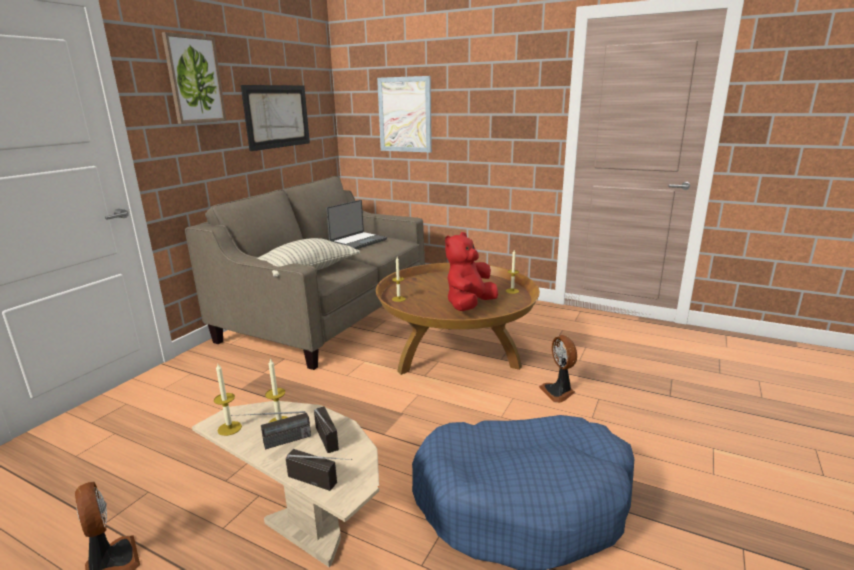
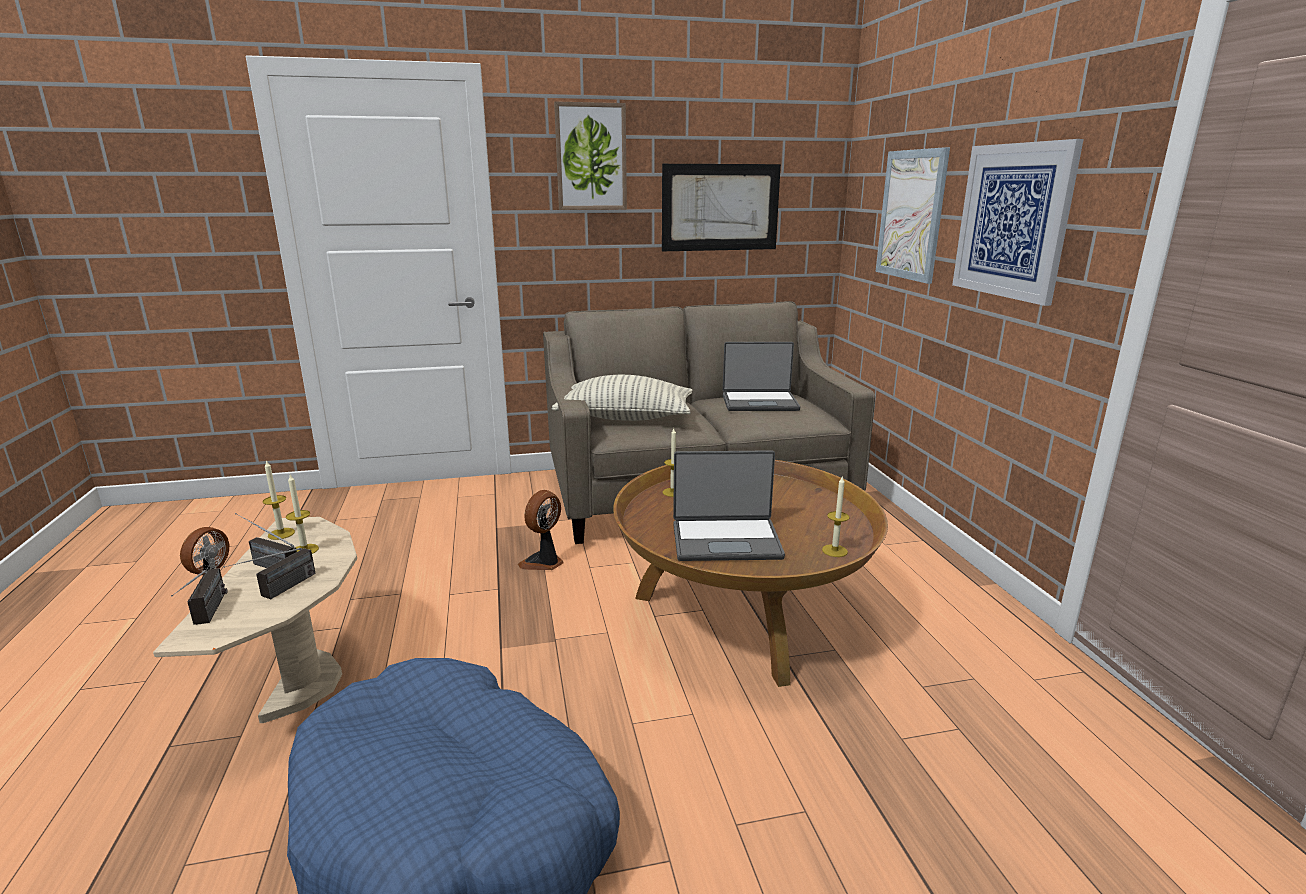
camera: 50 degrees right, 0 degrees up
(469, 306) = (726, 540): red plush toy -> laptop
(486, 114) = (1012, 221): none -> picture
(558, 392) = (766, 754): fan -> fan (544, 562)

